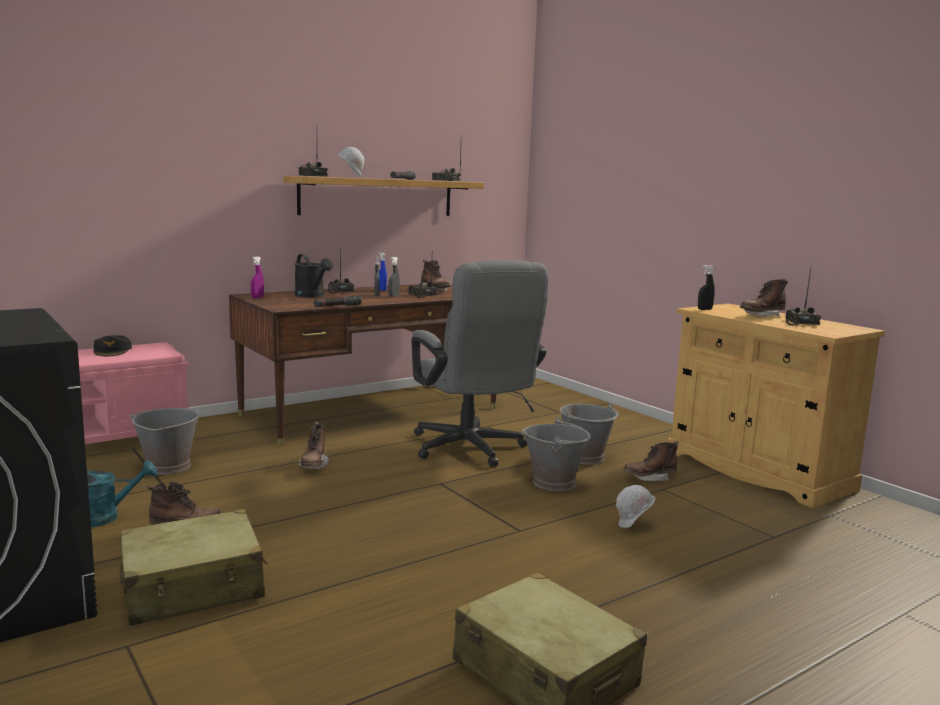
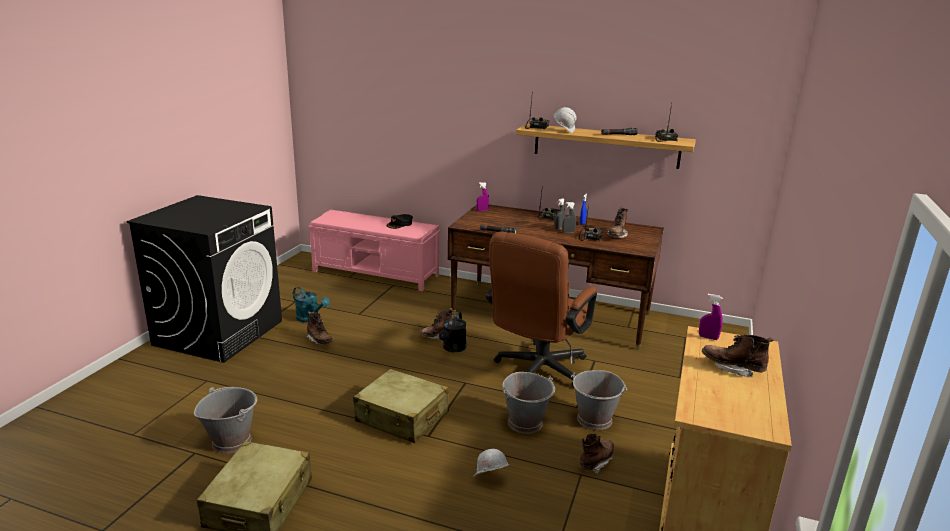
camera: 55 degrees right, 10 degrees up
(167, 466) = (383, 303): grey bucket -> grey bucket (231, 441)
(193, 587) = (266, 370): beige suitcase -> beige suitcase (402, 417)
(312, 296) = (517, 217): black watering can -> black watering can (453, 348)
(471, 450) = (537, 372): grey office chair -> brown office chair
(649, 478) = (595, 462): brown boot -> brown boot turned 90 degrees clockwise
(704, 309) = (708, 337): black spray bottle -> purple spray bottle
(799, 323) = (731, 392): radio -> none

